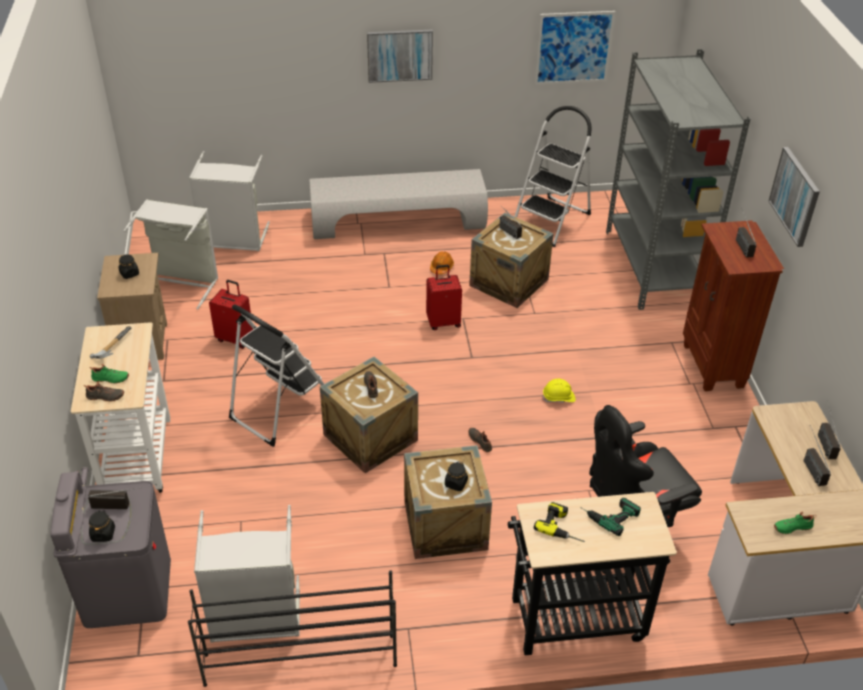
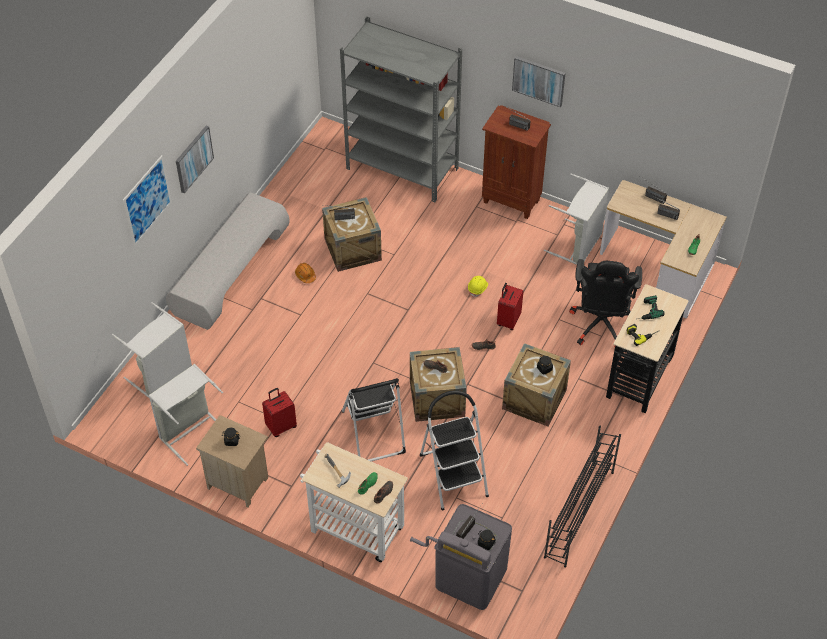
camera: 55 degrees left, 10 degrees up
(255, 619) = (536, 522): grey laundry basket -> grey laundry basket (579, 245)
(443, 322) = (362, 305): red suitcase -> red suitcase (508, 320)
(553, 220) = (309, 188): step ladder -> step ladder (453, 473)
(574, 48) = (271, 67): picture -> picture (147, 200)

